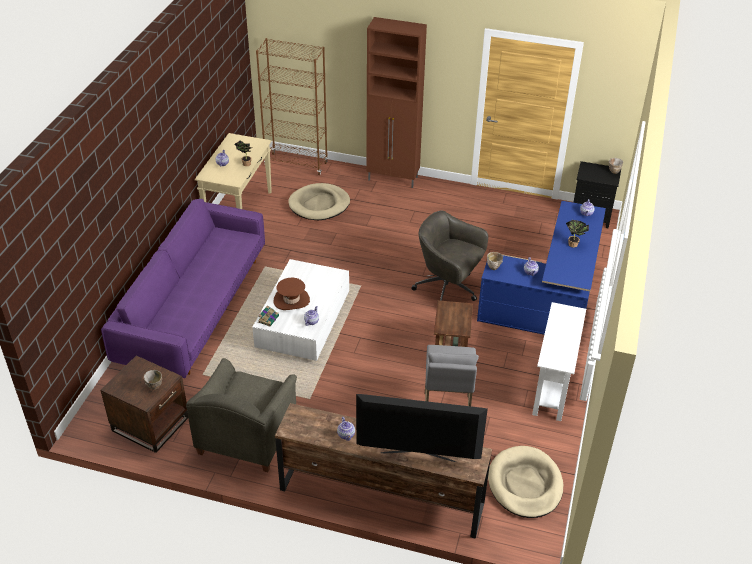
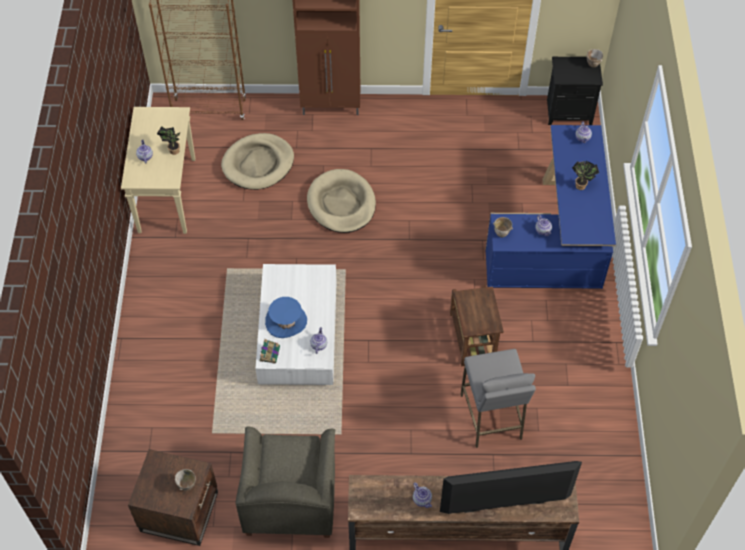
camera: 15 degrees left, 15 degrees up
(194, 308) = (168, 346): purple sofa -> none
(291, 300) = (286, 321): brown hat -> blue hat
(447, 289) = (442, 251): grey office chair -> none
(525, 484) = (596, 481): beige dog bed -> beige dog bed (341, 204)
(552, 388) = (590, 355): white console table -> none

